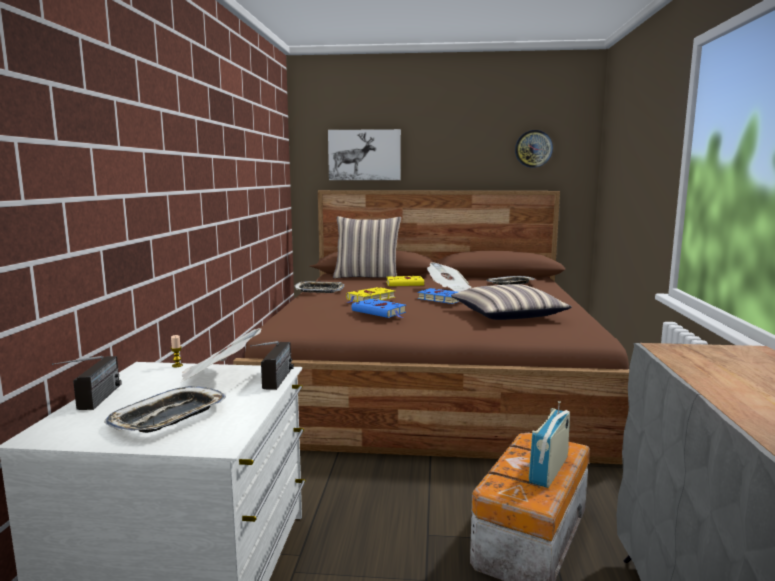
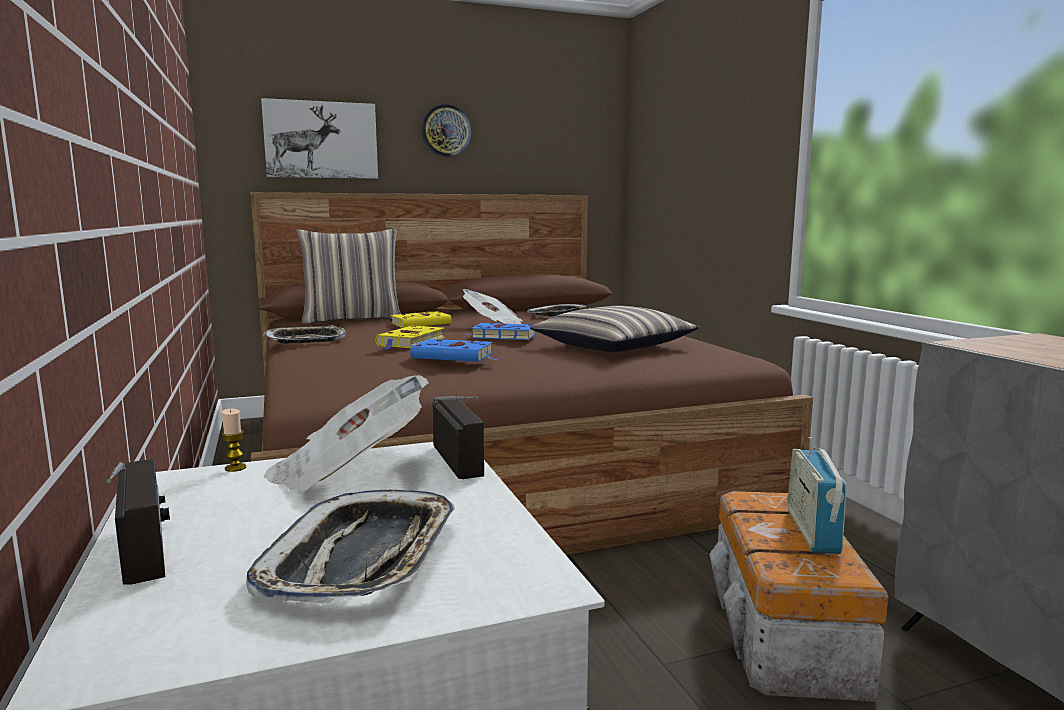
camera: 25 degrees left, 0 degrees up
(533, 148) = (551, 140): wall clock -> wall clock (446, 130)

